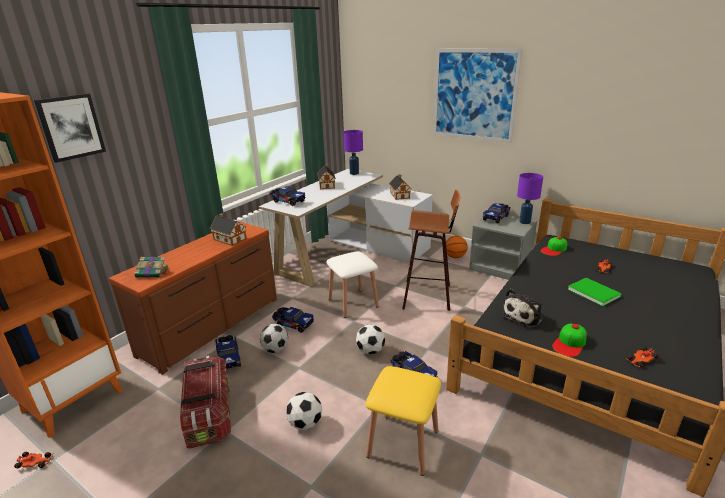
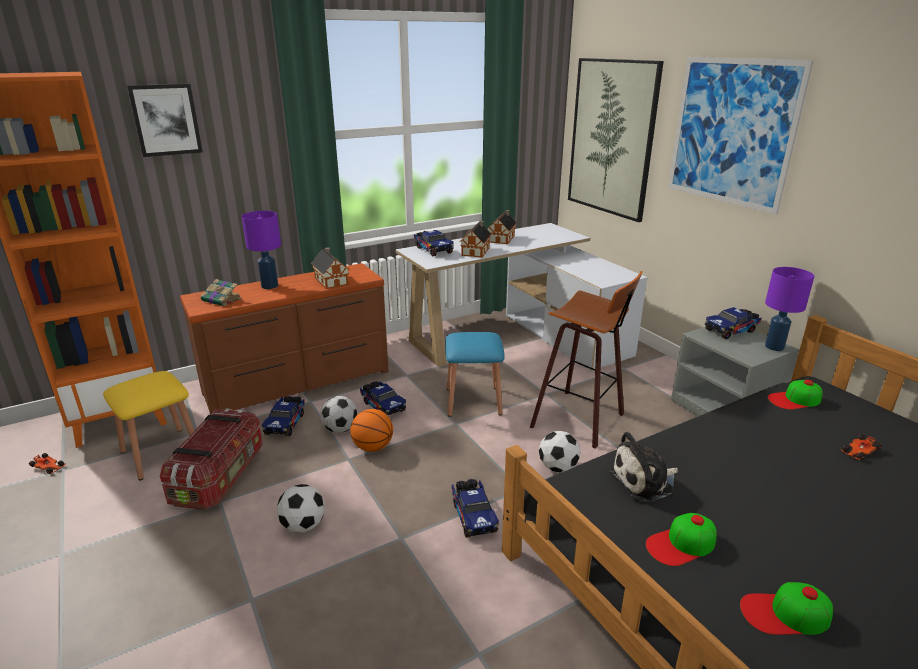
camera: 25 degrees right, 0 degrees up
(353, 303) = (473, 401): white stool -> blue stool
(354, 173) = (553, 230): purple table lamp -> purple table lamp (270, 286)
(370, 351) = (446, 467): football -> football (558, 467)
(384, 105) = (611, 138): none -> picture
(400, 195) = (598, 269): toy house -> toy house (476, 251)
(403, 443) = (392, 595): yellow stool -> yellow stool (161, 453)
(455, 257) = (664, 377): basketball -> basketball (373, 447)
(593, 292) = (802, 481): green book -> none
(641, 360) = (785, 614): toy car -> cap

